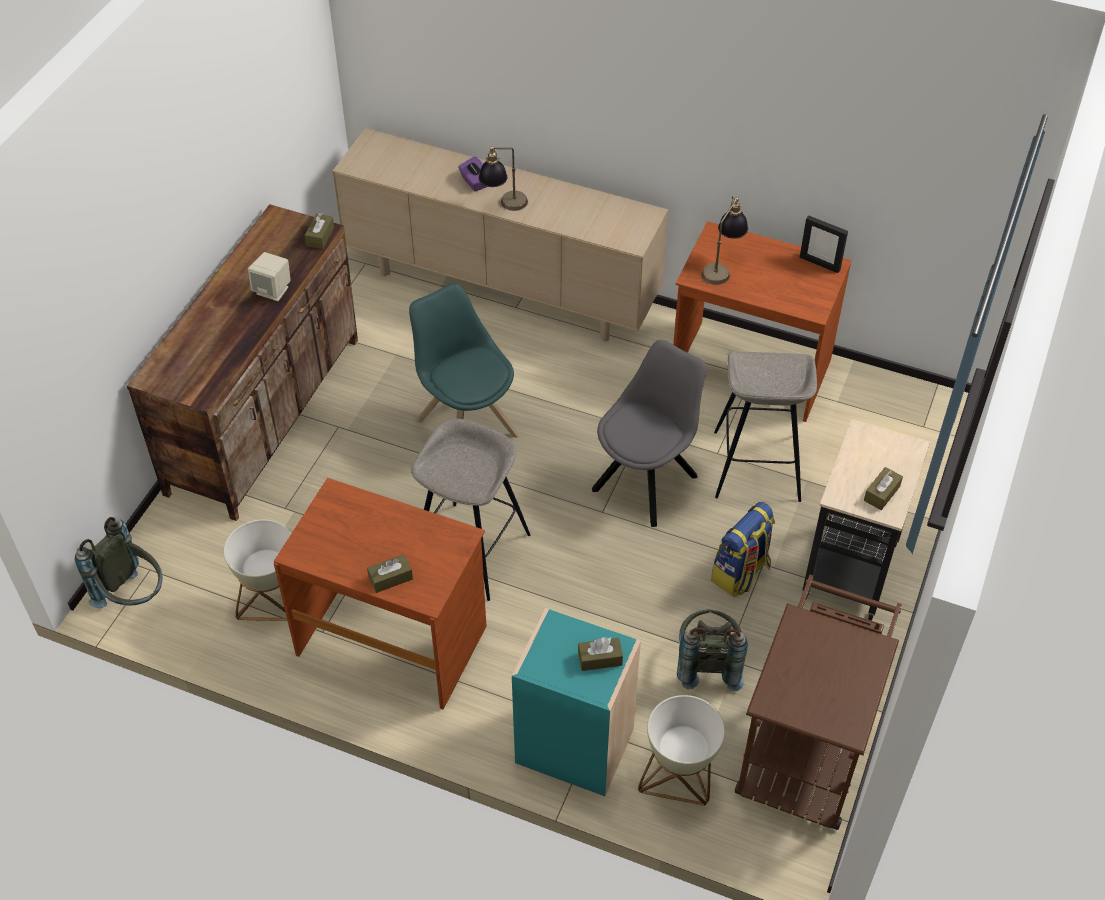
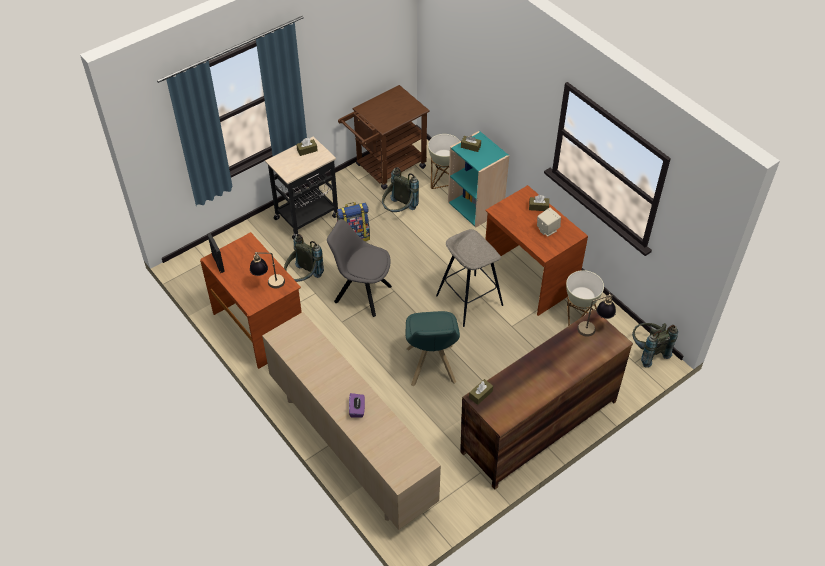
camera: 150 degrees left, 0 degrees up
(273, 290) = (527, 368): beige speaker -> beige speaker (547, 229)
(504, 206) = (352, 382): table lamp -> table lamp (594, 328)
(646, 483) = (362, 294): grey chair -> grey chair turned 45 degrees clockwise
(756, 466) = (303, 278): grey stool -> grey backpack

